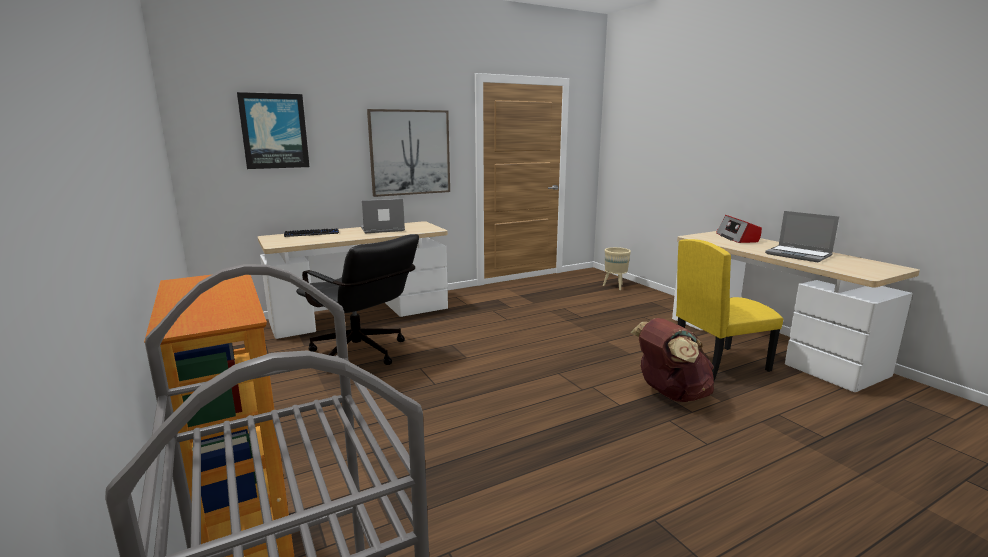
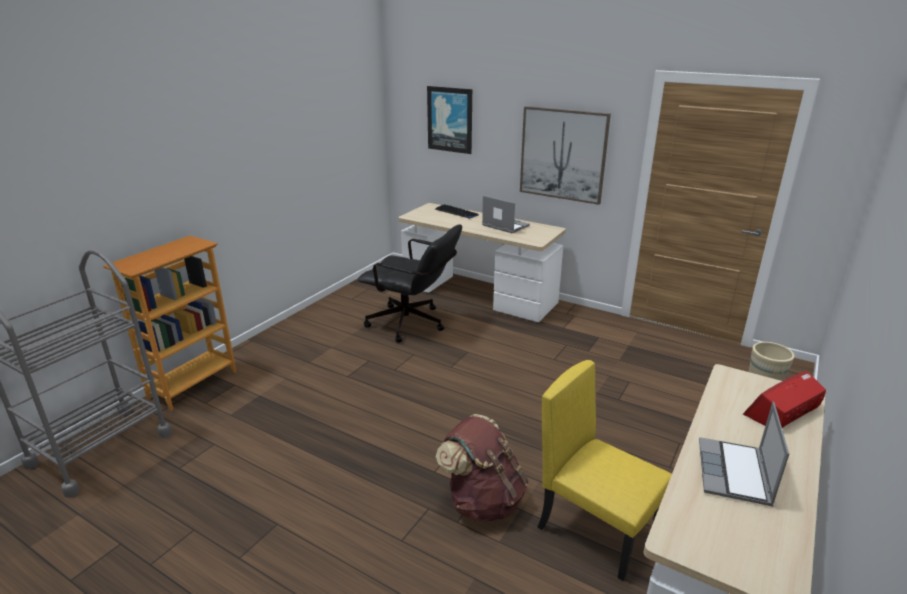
camera: 60 degrees right, 10 degrees up
(363, 355) = (412, 325): black office chair -> black office chair turned 75 degrees counterclockwise

